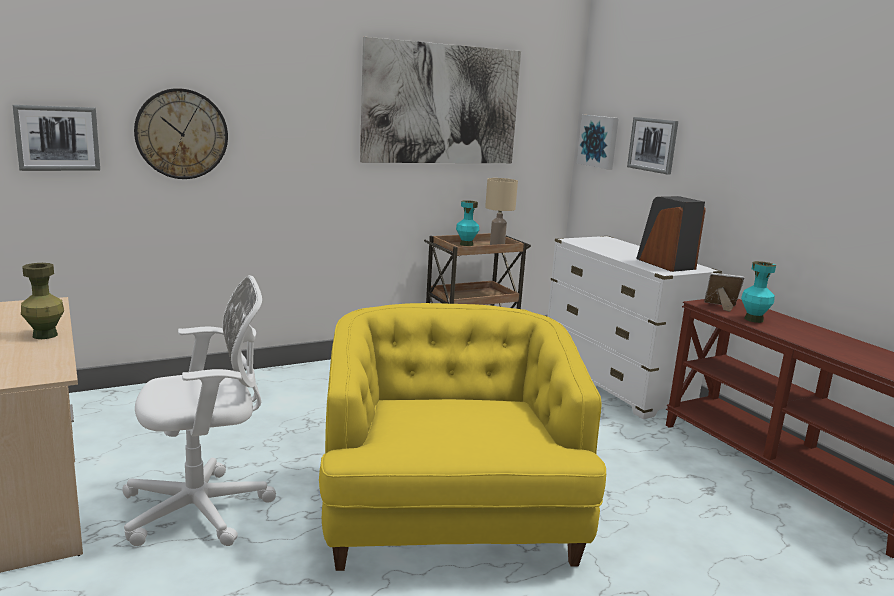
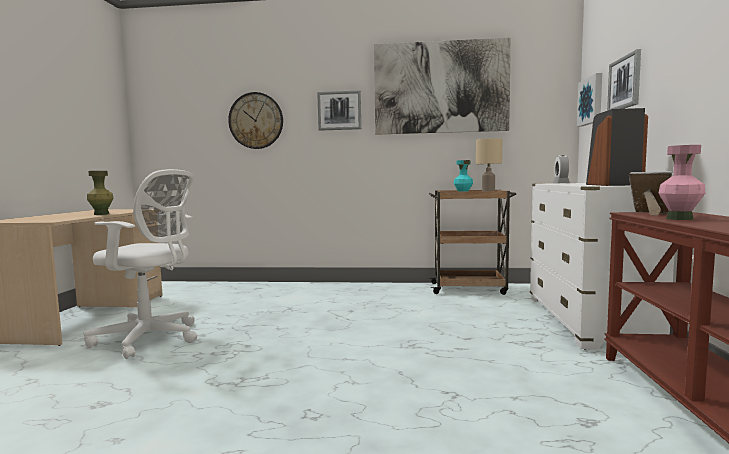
camera: 35 degrees right, 10 degrees down
(57, 138) = (190, 127): picture -> picture (339, 110)
(448, 516) = (284, 377): yellow armchair -> none
(600, 249) = (561, 184): none -> alarm clock
(753, 319) = (679, 218): turquoise vase -> pink vase

